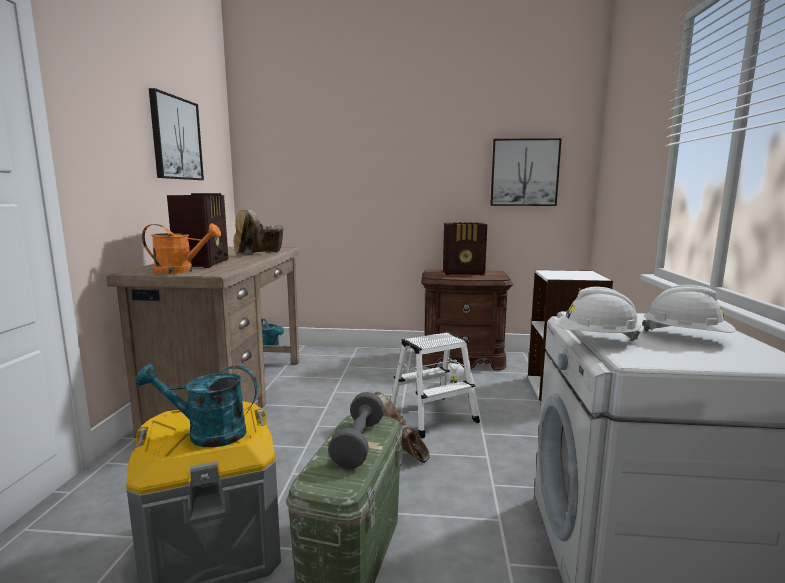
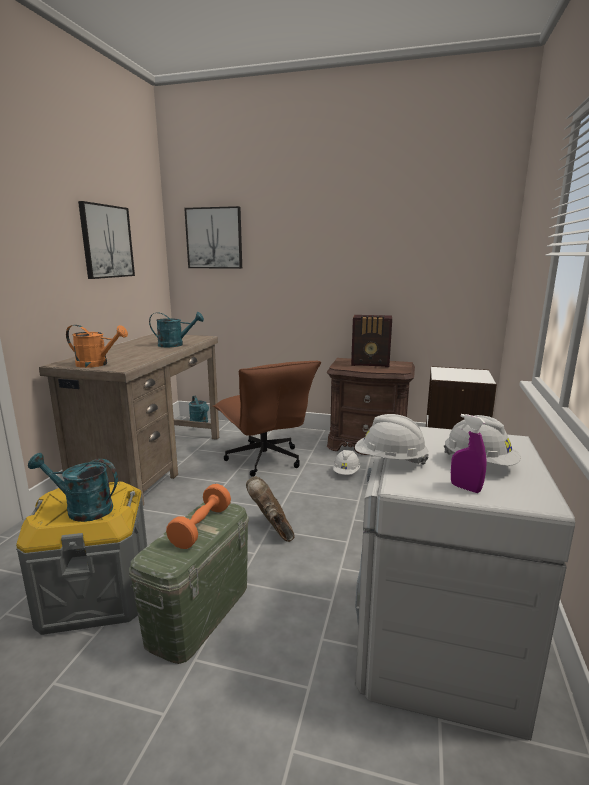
camera: 10 degrees right, 5 degrees up
(204, 263) = (122, 355): radio -> none
(258, 254) = (175, 345): brown boot -> turquoise watering can
(358, 380) = (263, 458): none -> brown office chair
(358, 443) = (201, 527): grey dumbbell -> orange dumbbell
(432, 415) = (315, 498): white step ladder -> none
(524, 172) = (436, 266): picture -> picture (214, 238)
(699, 357) = (465, 488): none -> purple spray bottle

